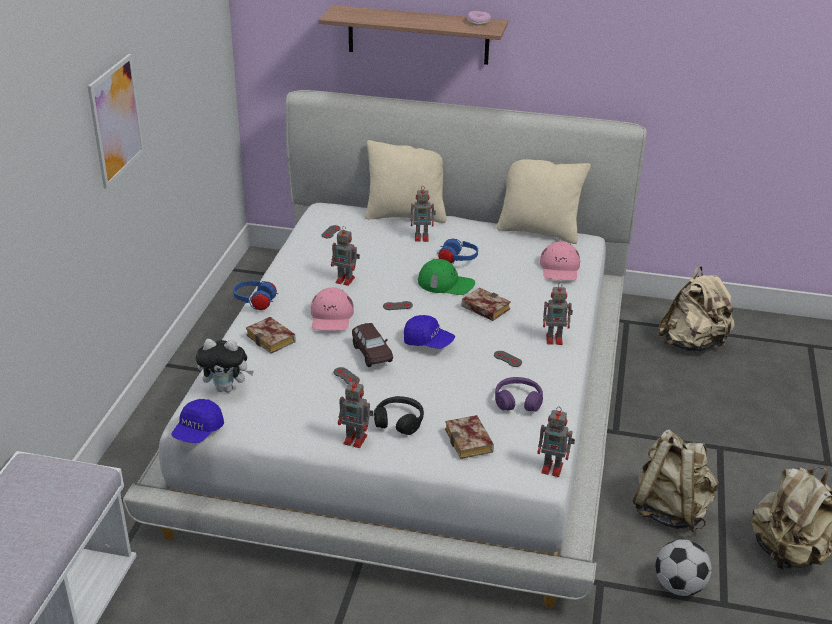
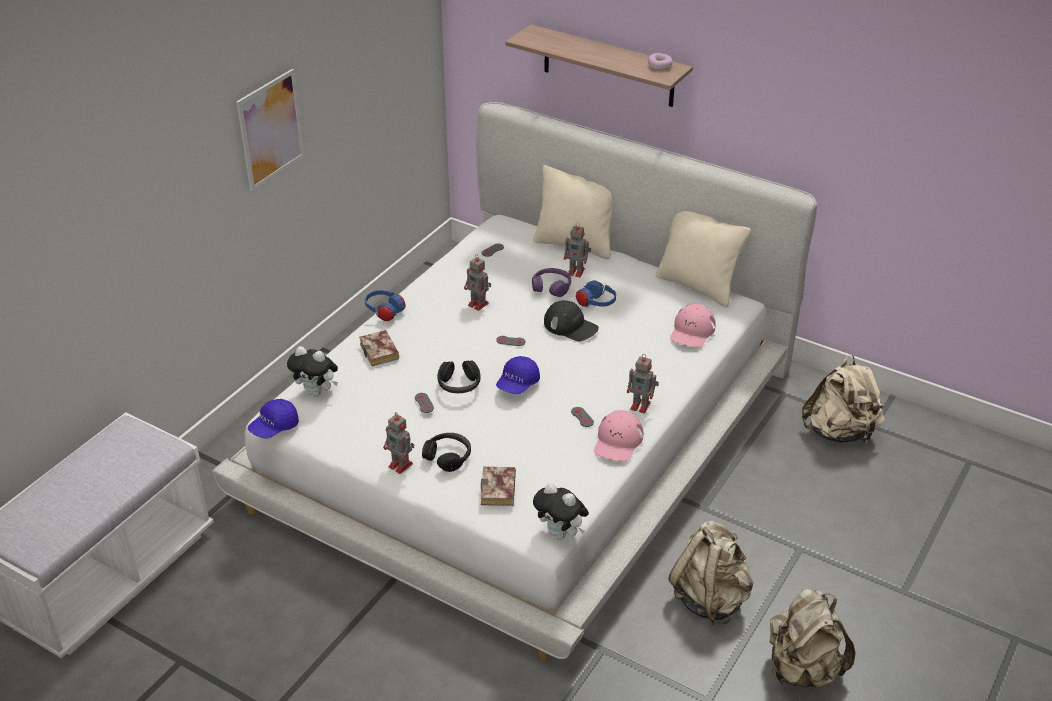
camera: 20 degrees right, 5 degrees up
(331, 316) = (444, 340): pink cap -> pink cap (618, 441)
(371, 353) = (459, 385): brown toy car -> black headphones
(428, 342) = (517, 384): blue cap -> blue cap turned 75 degrees clockwise
(446, 283) = (570, 326): green cap -> black cap
(483, 308) = (590, 359): book -> none
(518, 401) = (566, 461): purple headphones -> purple headphones (551, 287)
(553, 468) = (561, 534): toy robot -> plush toy
(679, 586) = (675, 673): football -> none

